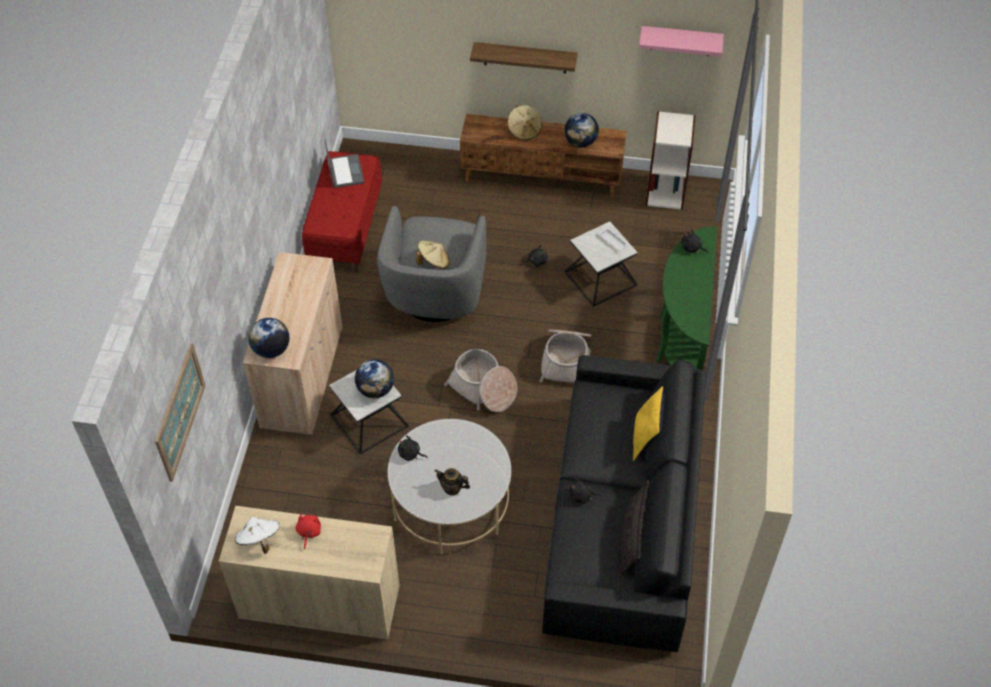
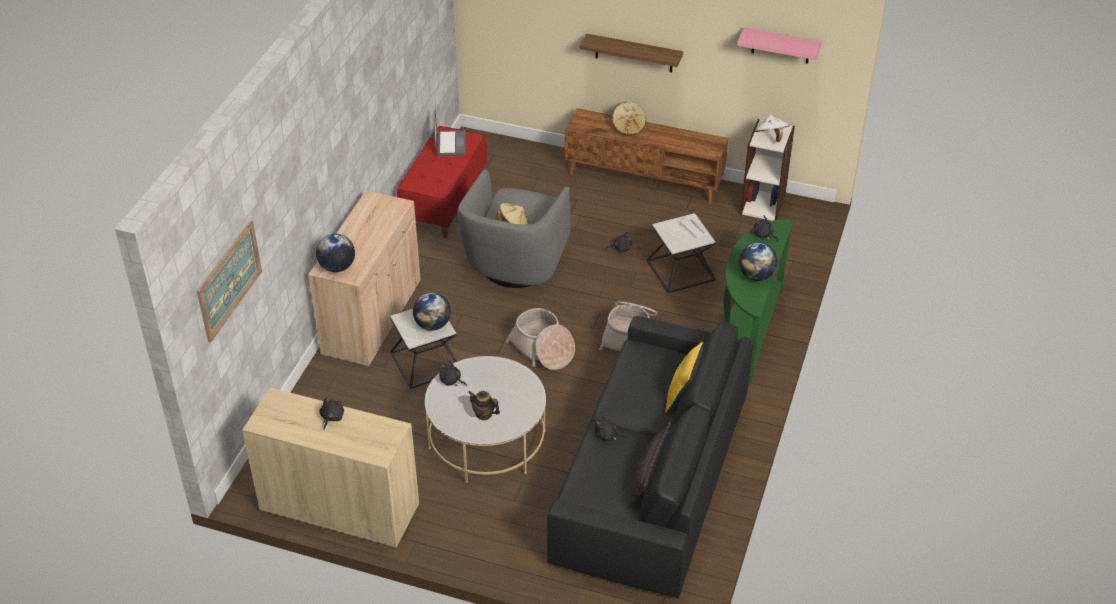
camera: 10 degrees right, 10 degrees down
(259, 540) = (284, 418): white hat -> white hat (771, 137)
(308, 532) = (331, 417): red plush toy -> black plush toy
(580, 142) = (681, 142): globe -> globe (756, 276)

